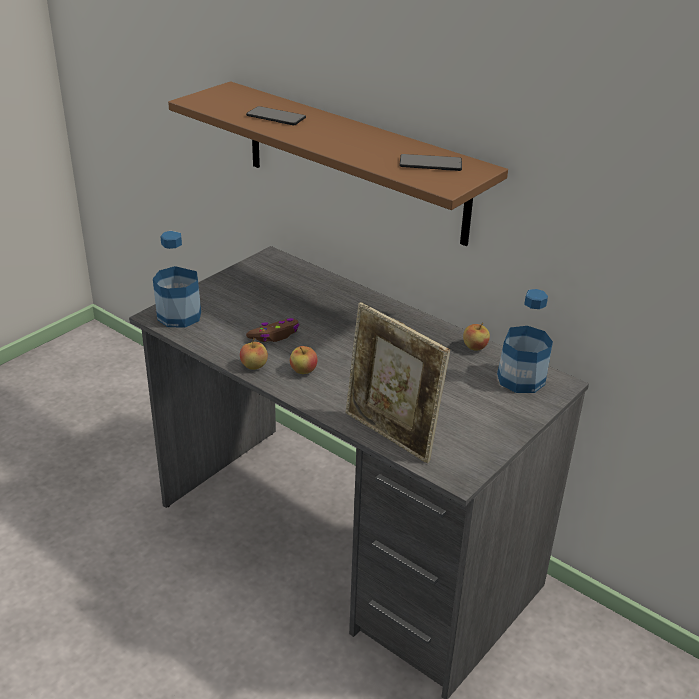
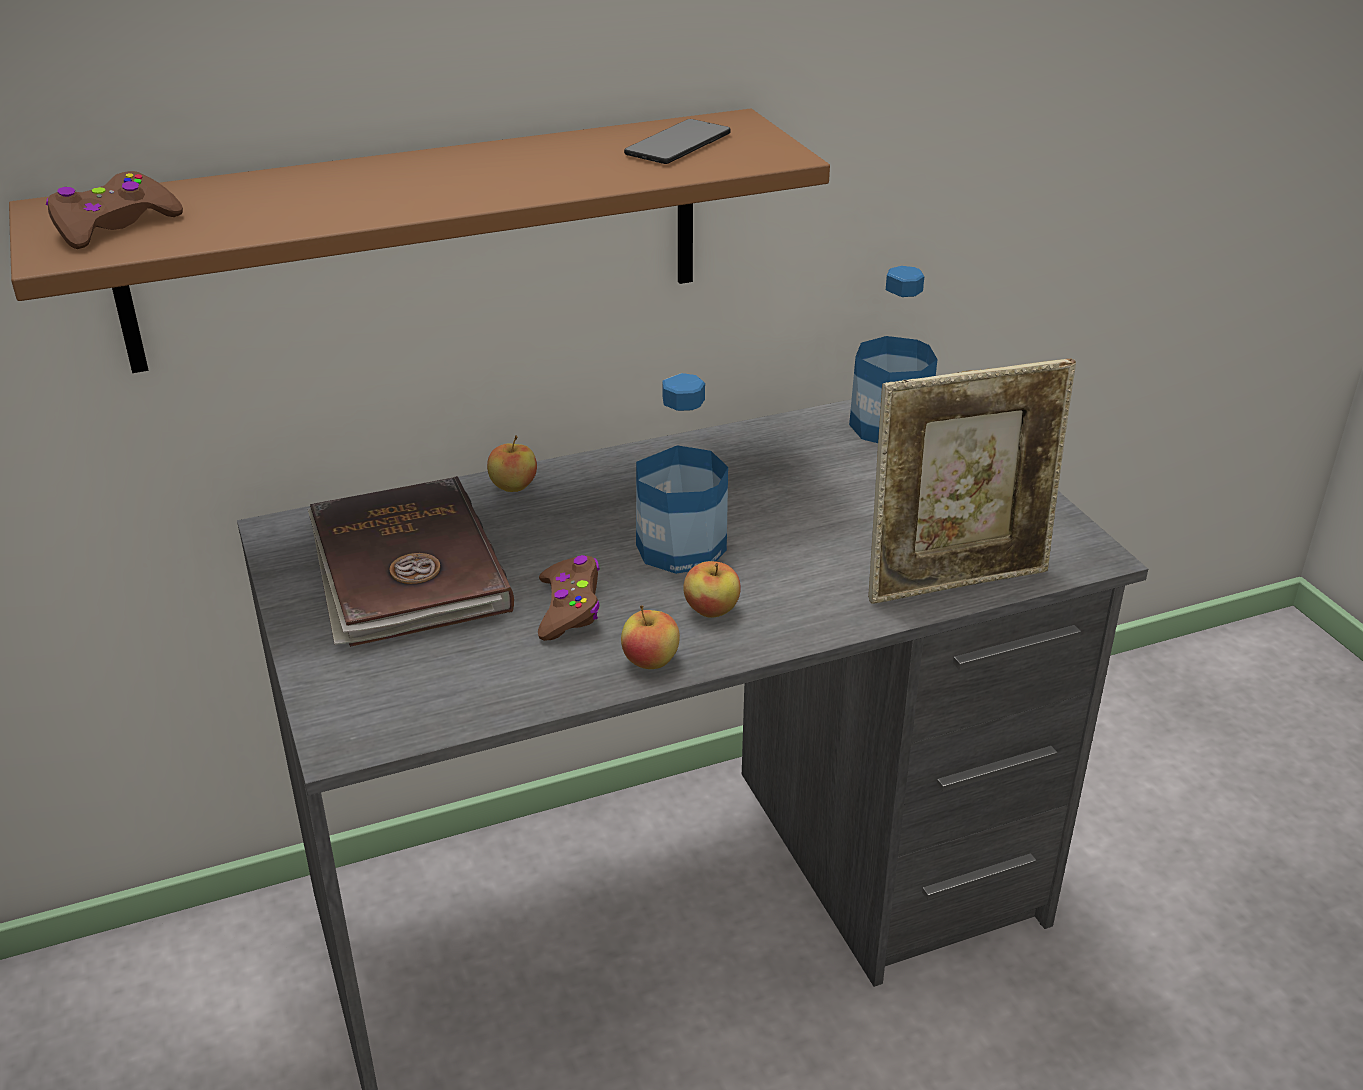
camera: 60 degrees left, 0 degrees up
(179, 316) = (379, 707): bottle -> bottle (681, 547)
(223, 100) = (113, 226): none -> brown game controller
(268, 291) = (405, 570): none -> brown book
(276, 117) = (293, 202): phone -> none
(475, 347) = (778, 432): apple -> apple (513, 487)

